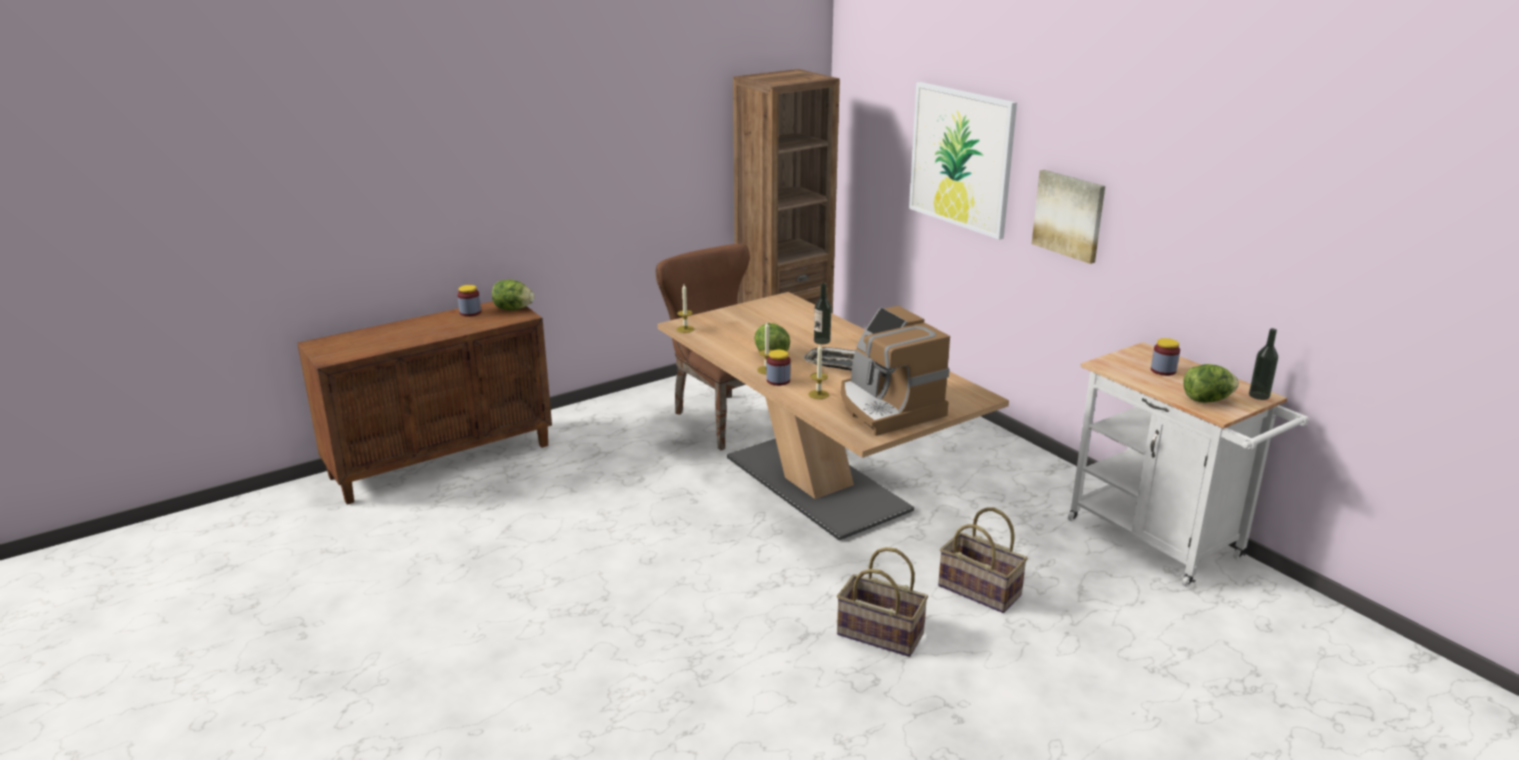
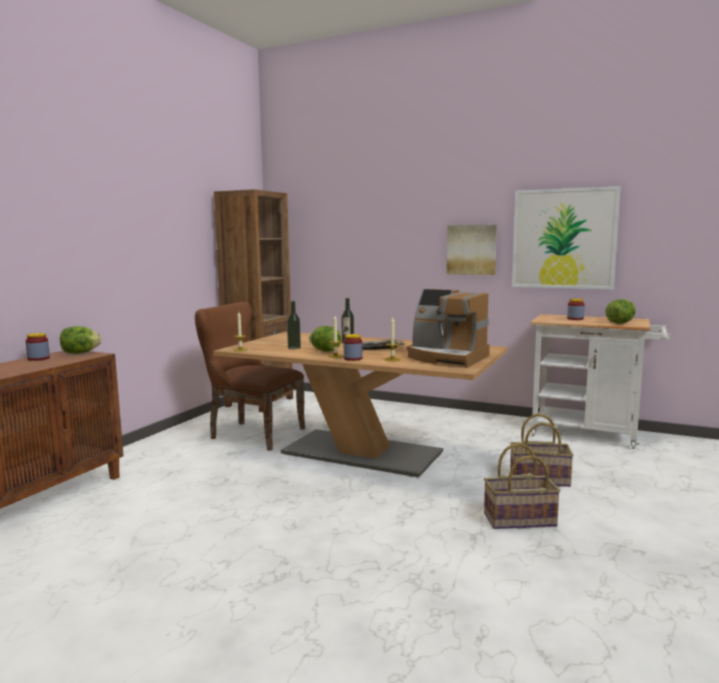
camera: 30 degrees left, 15 degrees down
(961, 158) = (381, 234): picture -> picture (563, 239)
(1259, 395) = (637, 319): bottle -> bottle (294, 348)

